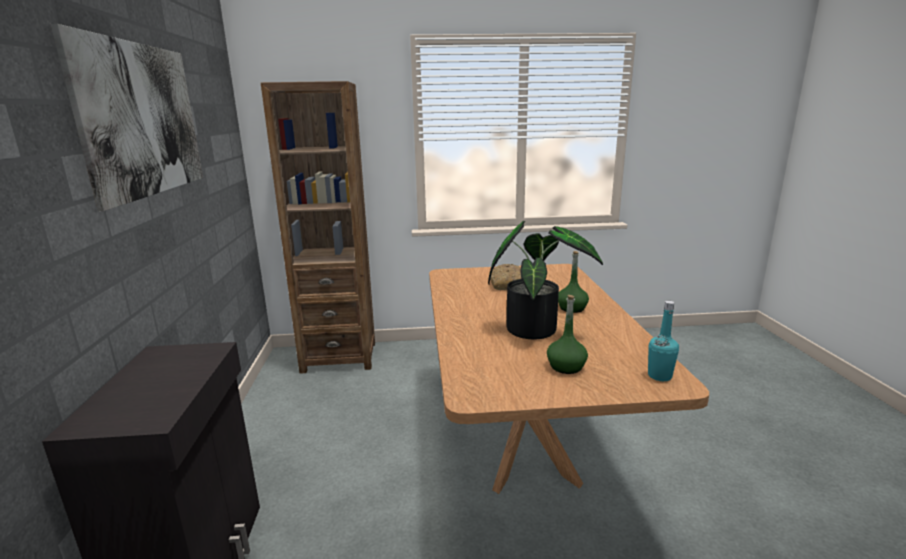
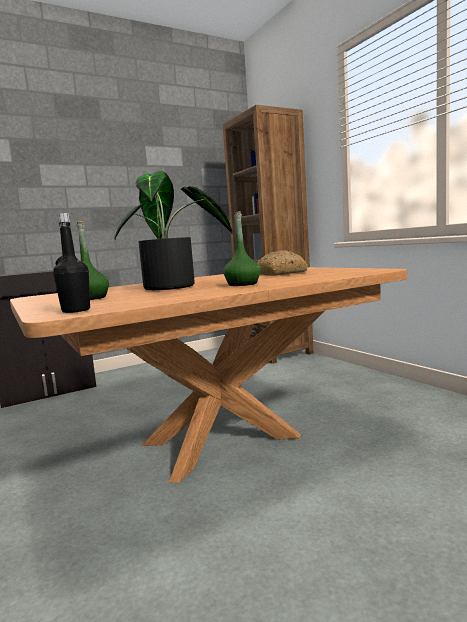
camera: 65 degrees right, 10 degrees down
(143, 120) = (113, 151): picture -> none
(659, 376) = (76, 310): turquoise bottle -> black bottle

